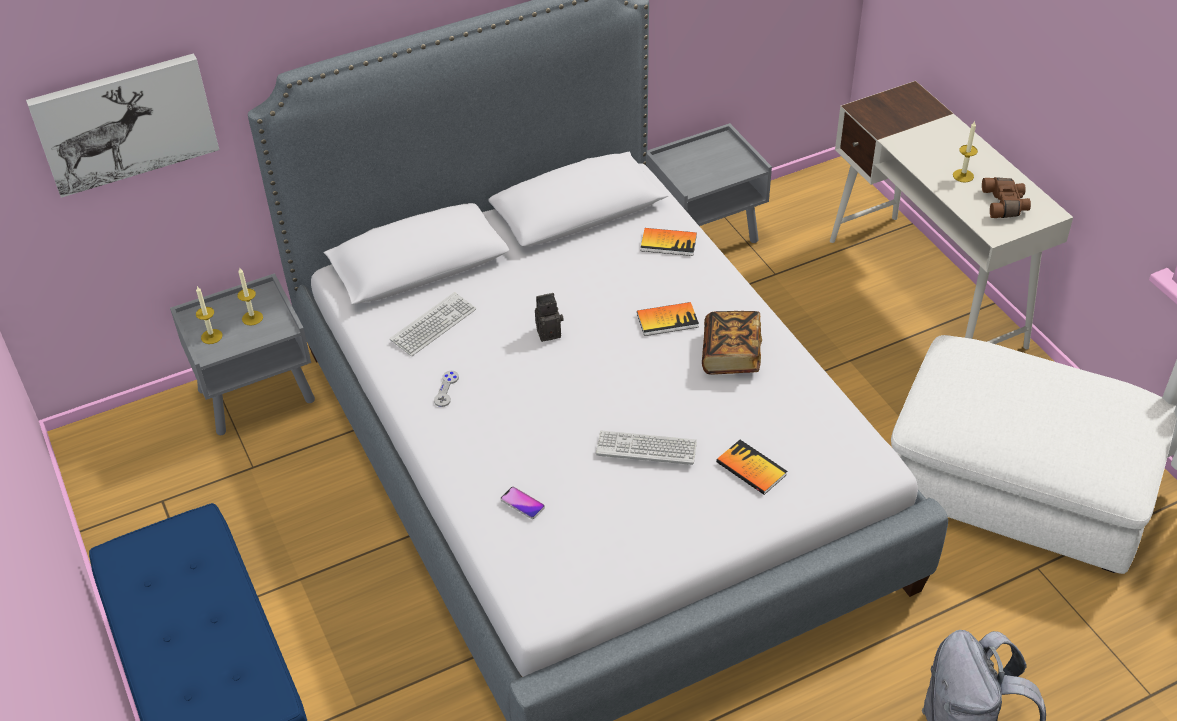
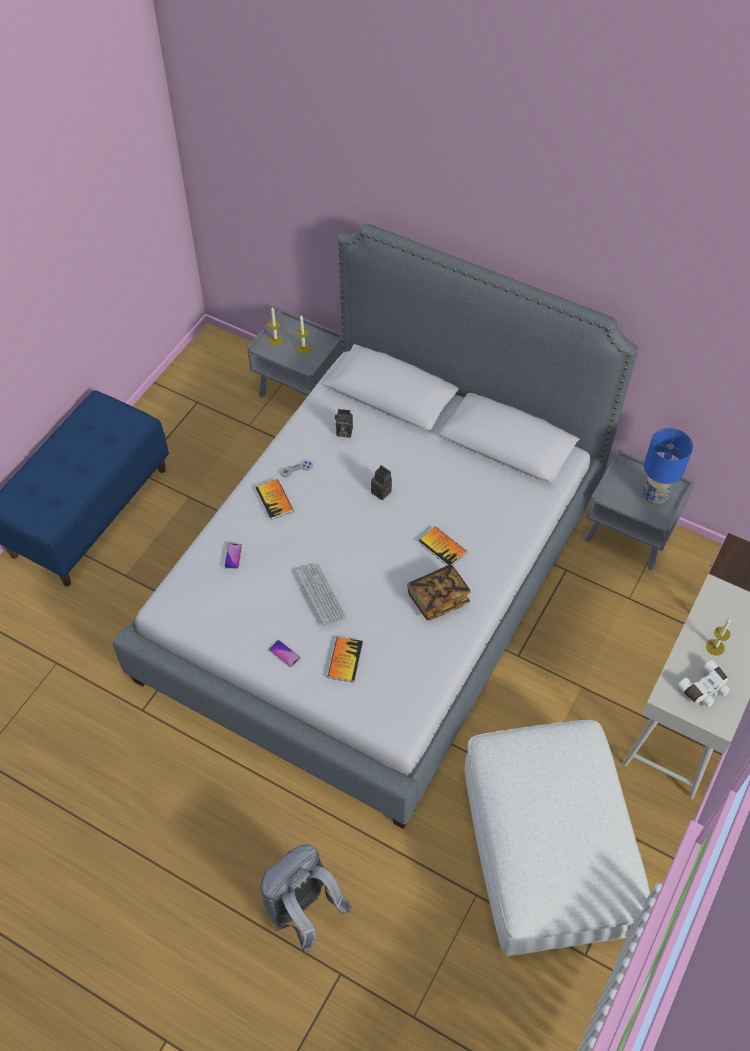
camera: 55 degrees right, 10 degrees up
(125, 123) = (279, 189): picture -> none
(433, 325) = (343, 432): keyboard -> camera
(668, 243) = (516, 510): book -> book (274, 500)
(700, 519) = (284, 654): none -> phone
(720, 158) = (654, 495): none -> blue table lamp
(1005, 204) = (705, 689): brown binoculars -> white binoculars

